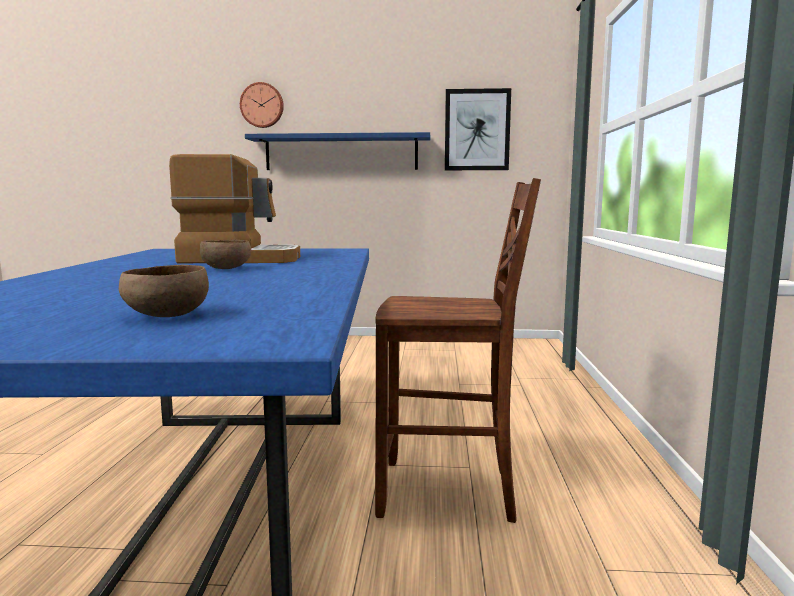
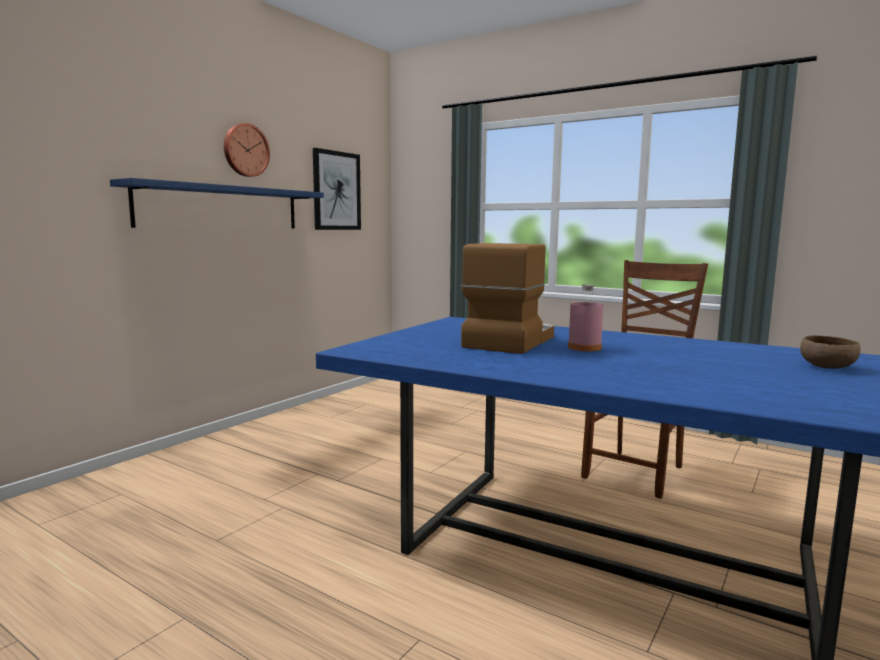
camera: 60 degrees left, 0 degrees up
(227, 268) = (584, 348): brown bowl -> pink bottle
(262, 105) = (120, 136): wall clock -> wall clock (245, 150)

